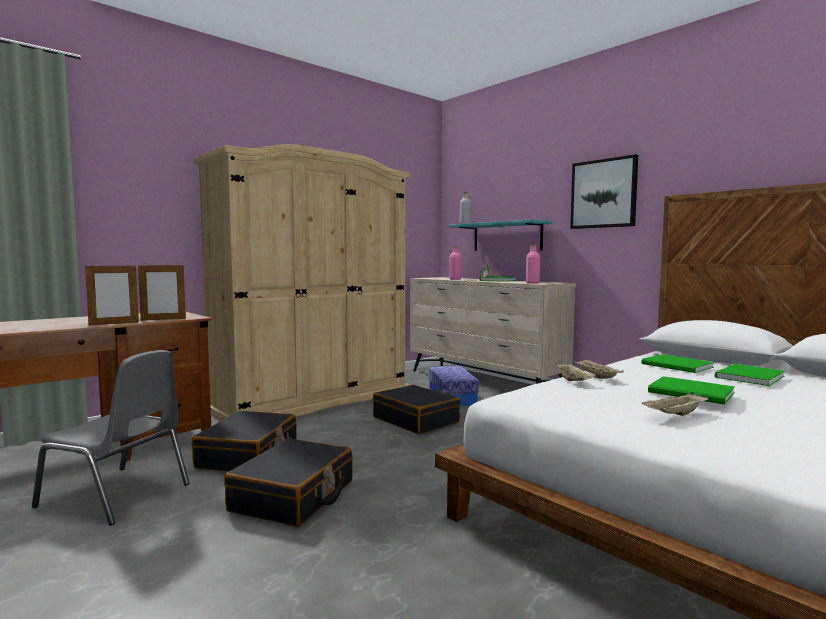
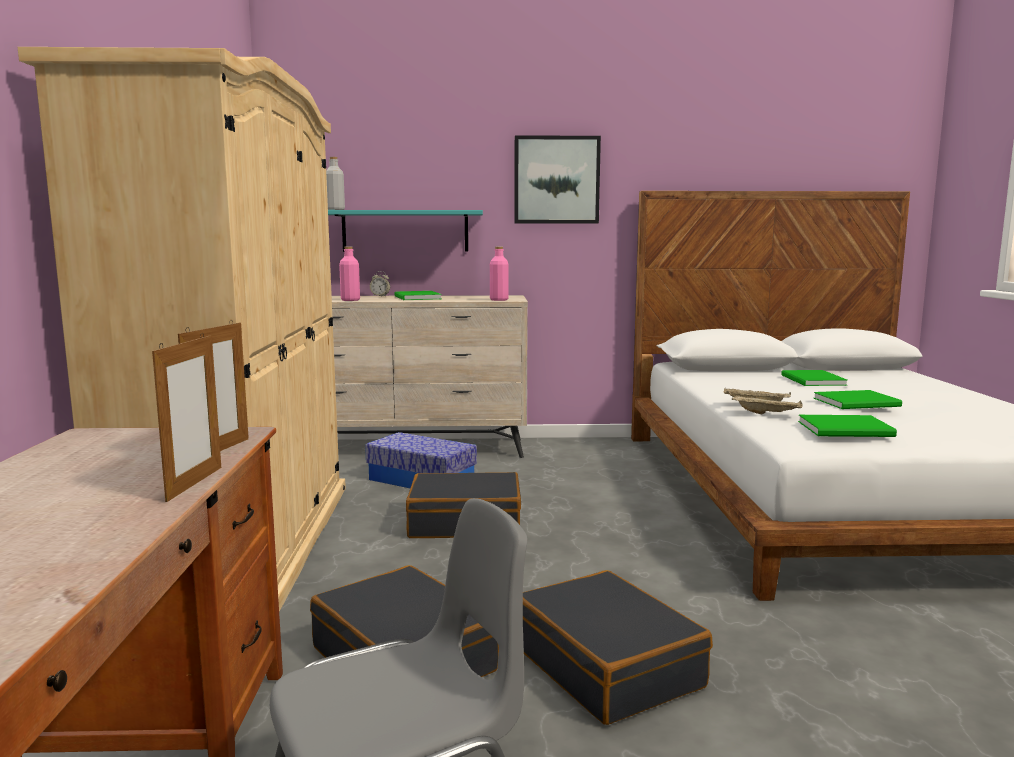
camera: 50 degrees left, 5 degrees up
(675, 415) = (910, 423): beige tray -> none
(678, 366) = (747, 380): green book -> green book (848, 429)

